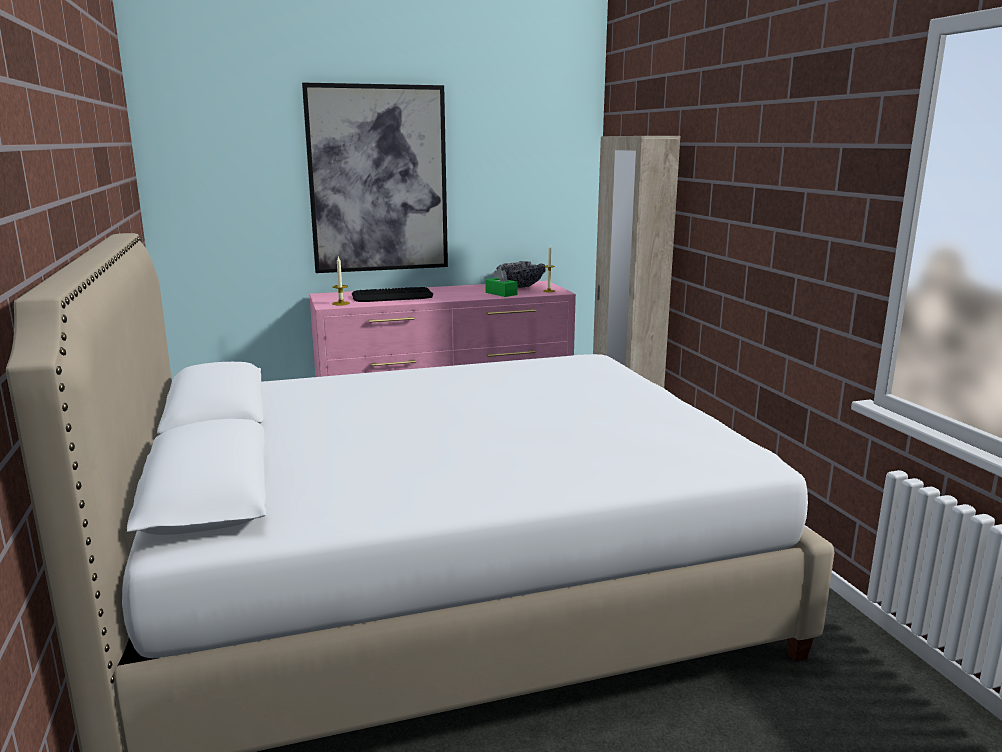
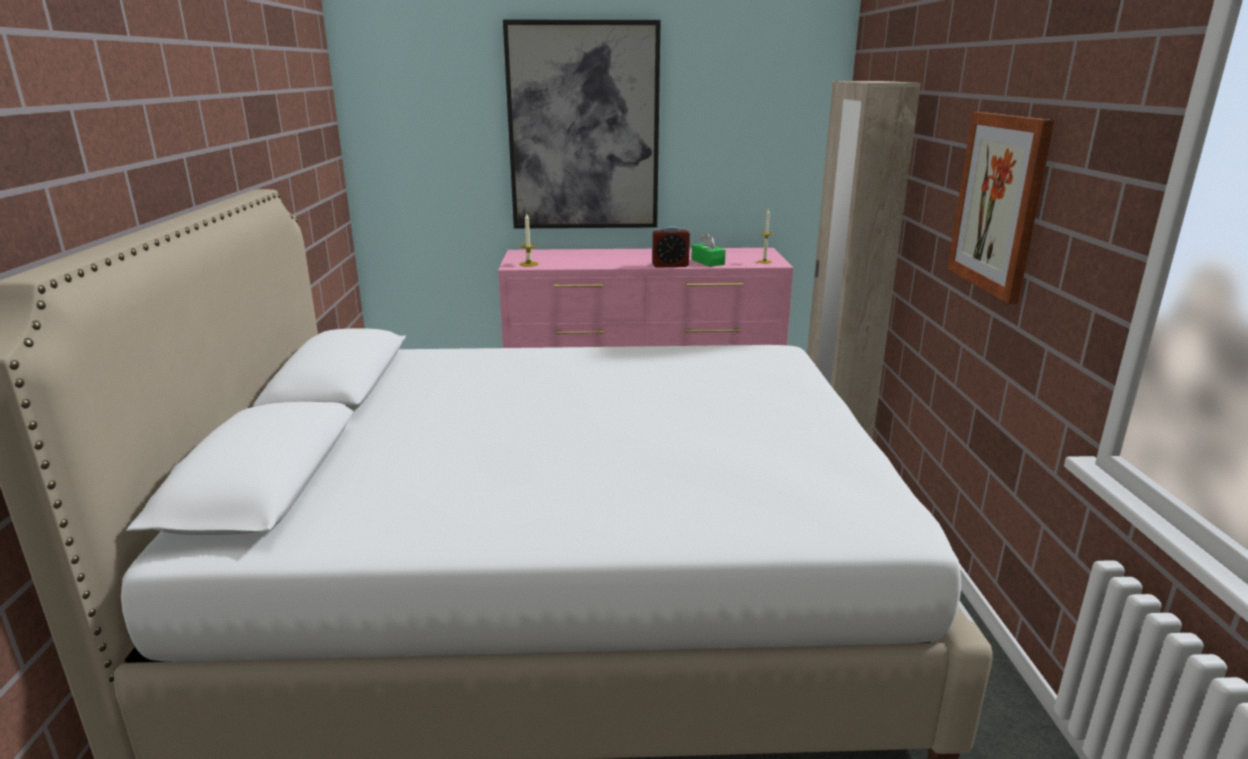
camera: 15 degrees right, 5 degrees up
(393, 296) = (588, 259): keyboard -> none
(470, 298) = (670, 265): none -> alarm clock
(520, 287) = (735, 254): bowl -> none
(764, 223) = (999, 203): none -> picture

